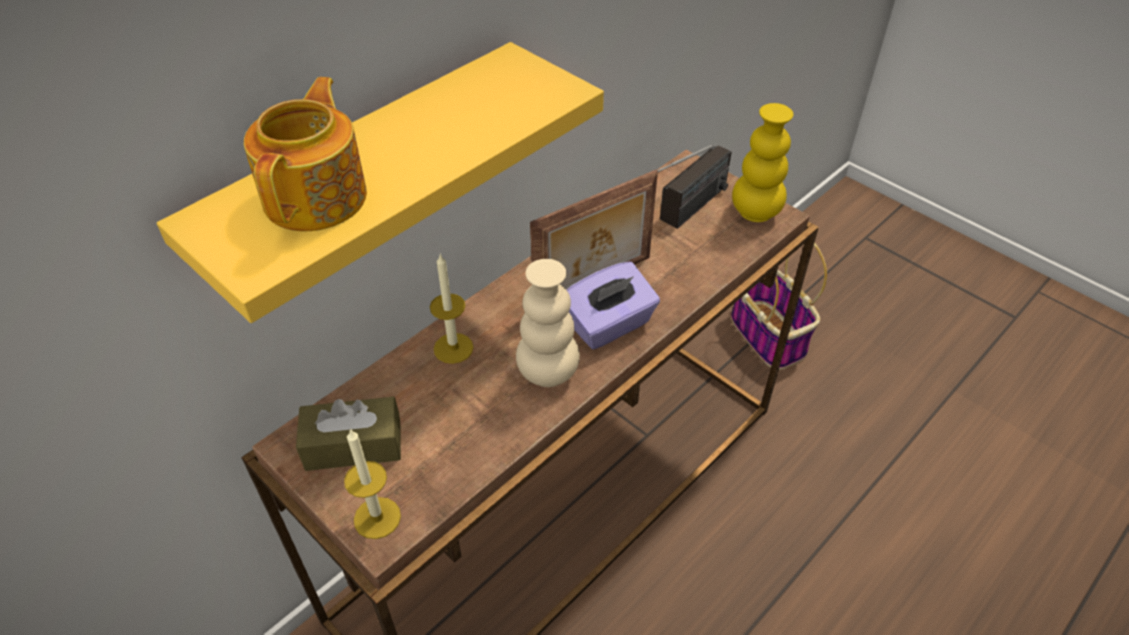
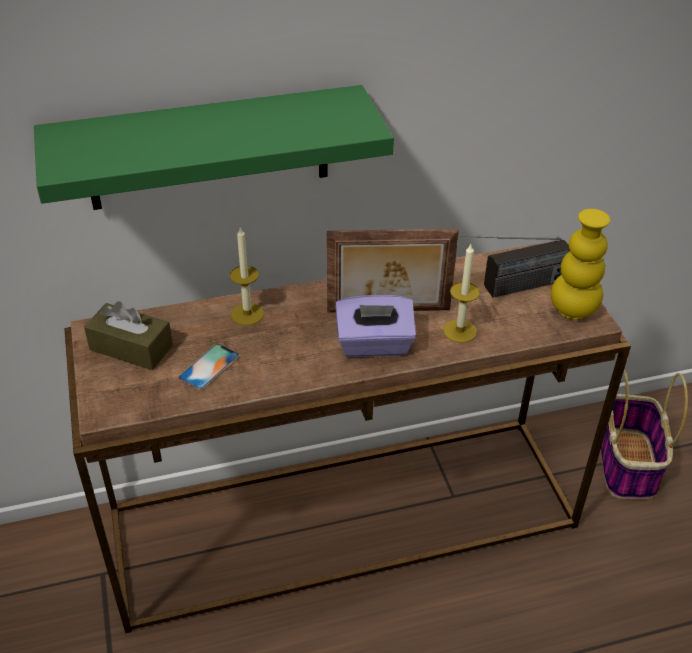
camera: 30 degrees right, 5 degrees down
(317, 196) = (135, 141): teapot -> none
(365, 174) = (208, 149): yellow shelf -> green shelf
(377, 518) = (109, 399): candle -> candle (460, 331)
(460, 426) = (209, 366): none -> phone
(548, 373) = (299, 359): beige vase -> none

